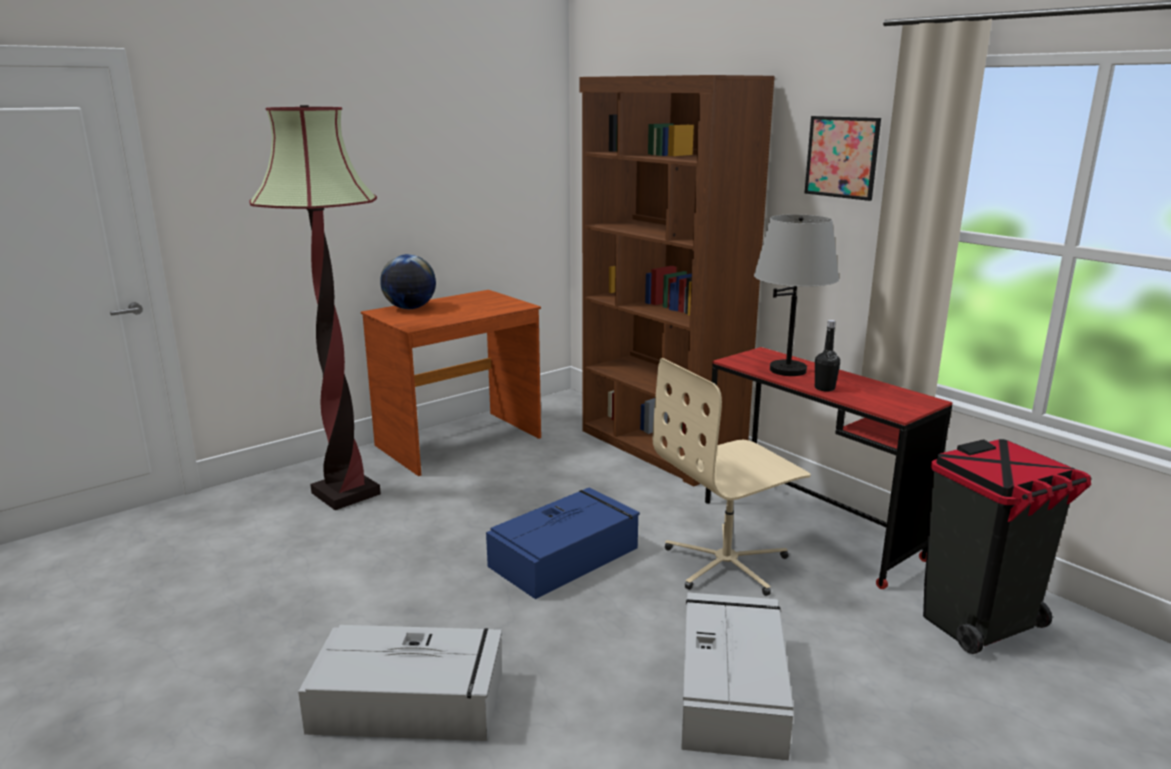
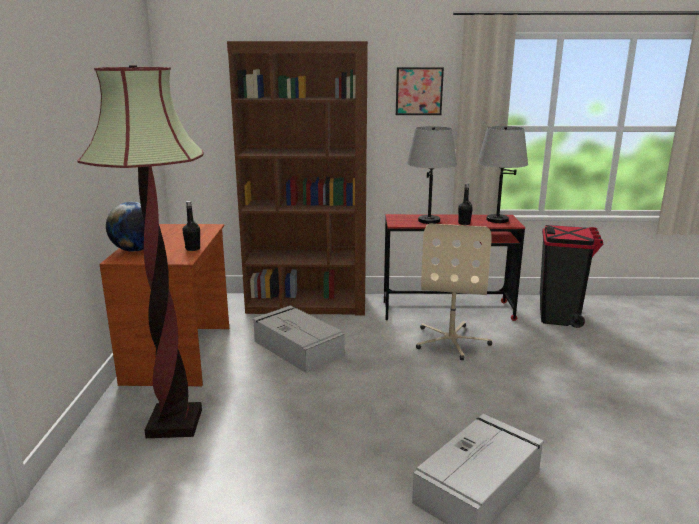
camera: 50 degrees left, 0 degrees up
(446, 320) = (193, 249): none -> black bottle
(566, 556) = (385, 378): blue storage box -> none
(731, 688) = (555, 386): grey storage box -> grey storage box (297, 348)
(893, 400) = (497, 220): none -> grey table lamp

